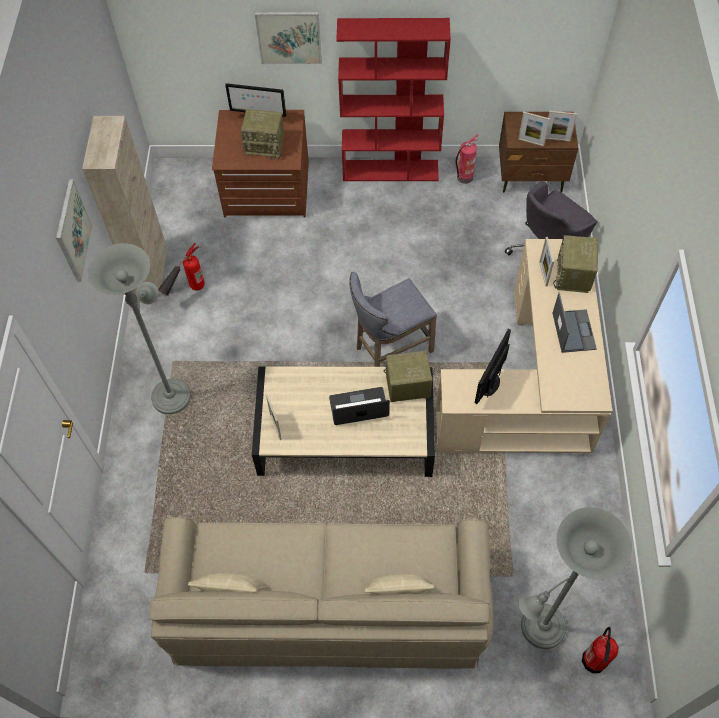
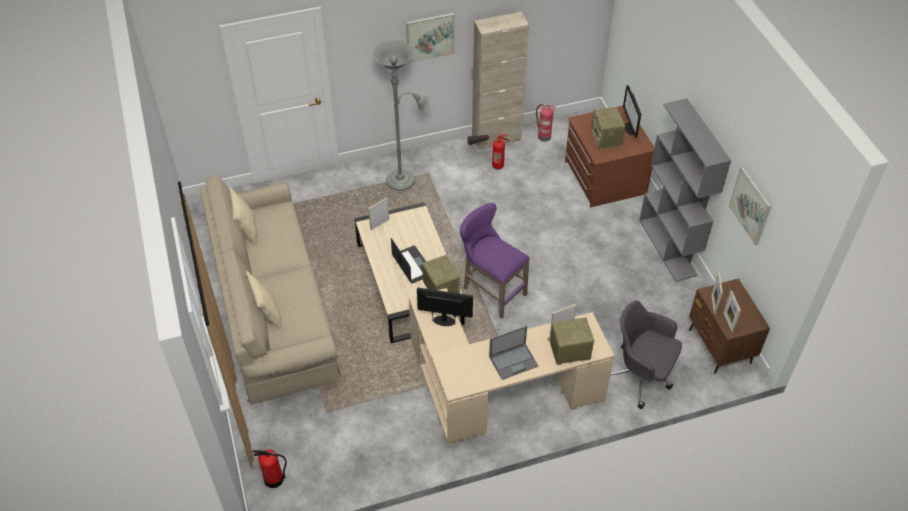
camera: 70 degrees right, 10 degrees down
(289, 37) = (669, 89): picture -> picture (750, 205)
(389, 350) = (491, 291): grey stool -> purple stool
(391, 170) = (668, 247): red bookcase -> grey bookcase
(464, 178) = (689, 298): fire extinguisher -> fire extinguisher (543, 136)
(538, 630) = (288, 437): grey floor lamp -> none

